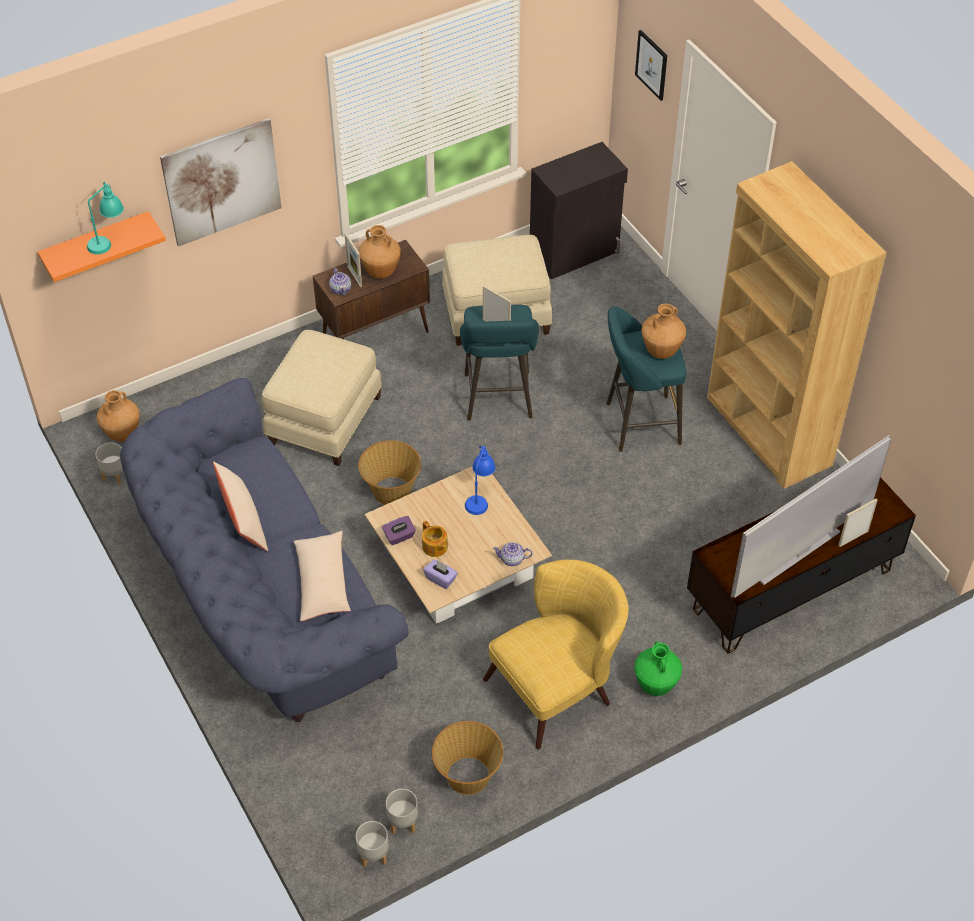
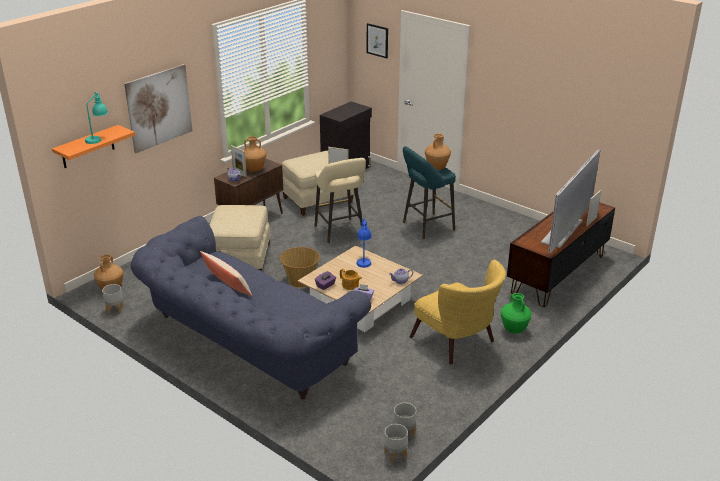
camera: 20 degrees left, 20 degrees down
(322, 582) = (296, 302): beige pillow -> none
(468, 776) = (431, 399): basket -> none
(498, 400) = (340, 232): turquoise stool -> beige stool
(558, 686) = (458, 343): yellow armchair -> yellow armchair turned 105 degrees clockwise
(768, 432) = (497, 217): brown bookcase -> none

